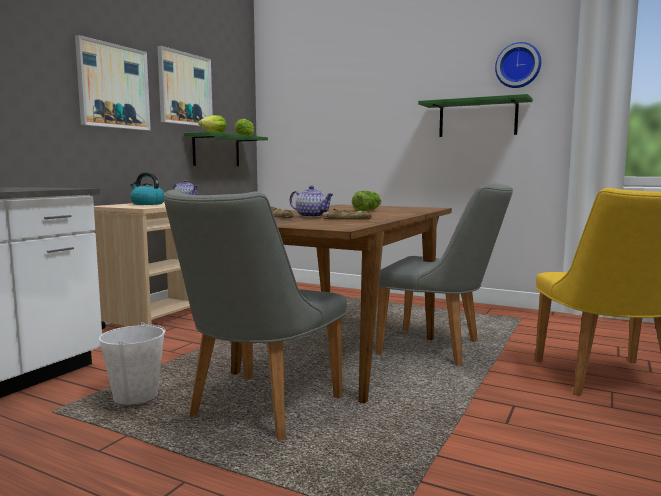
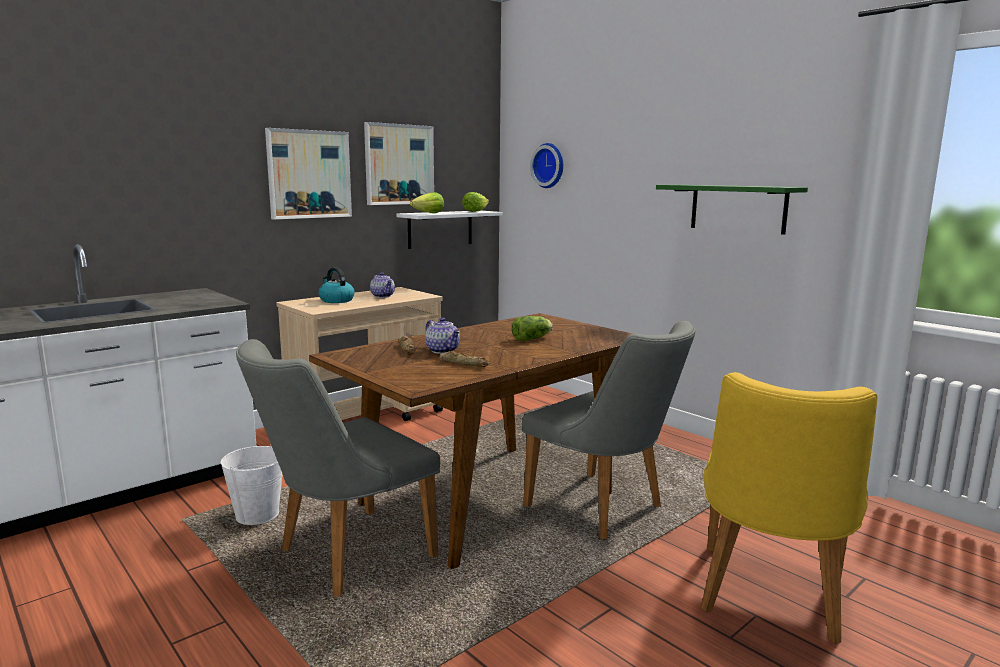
camera: 20 degrees right, 5 degrees up
(216, 150) = (440, 229): green shelf -> white shelf
(518, 66) = (792, 141): wall clock -> wall clock (549, 165)

